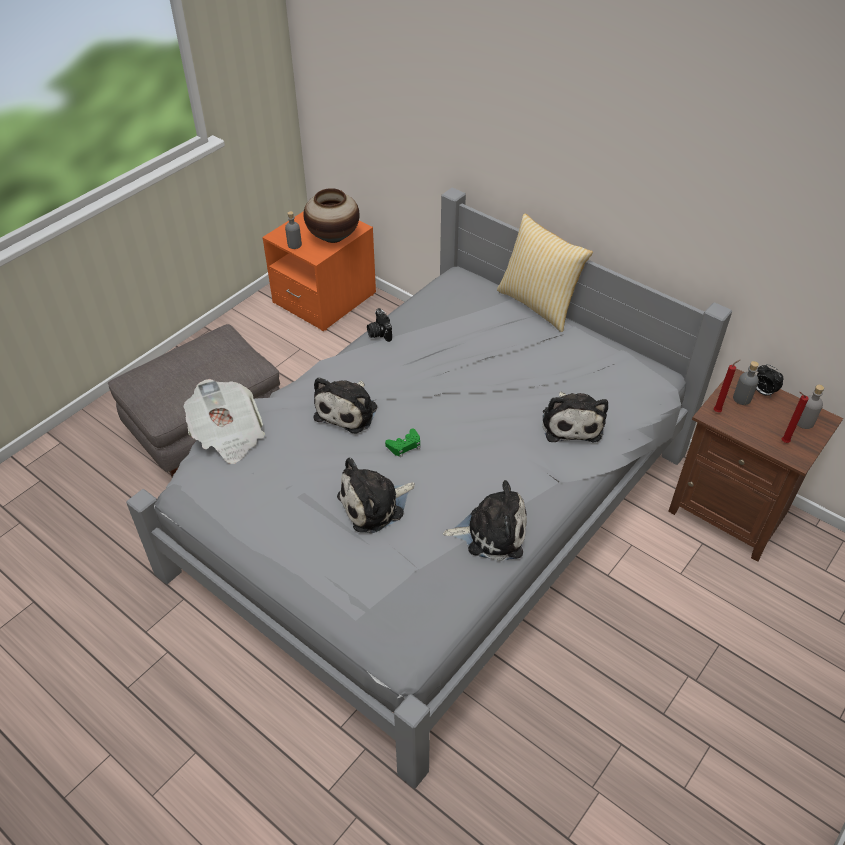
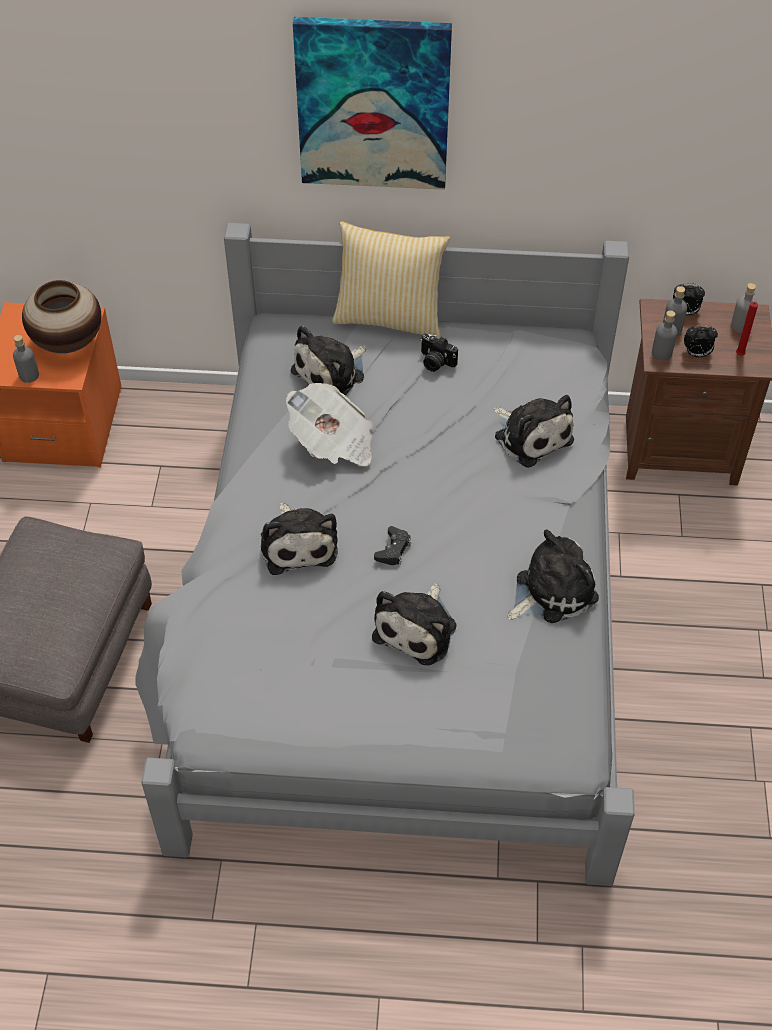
camera: 35 degrees left, 5 degrees up
(228, 435) = (192, 644): newspaper -> newspaper (333, 443)
(379, 333) = (248, 437): camera -> camera (435, 362)
(404, 445) = (393, 550): green game controller -> black game controller
(468, 320) = (332, 373): none -> plush toy
(562, 119) = (373, 104): none -> picture
(718, 411) = (661, 353): red candle -> grey bottle
(747, 425) = (696, 354): none -> alarm clock

